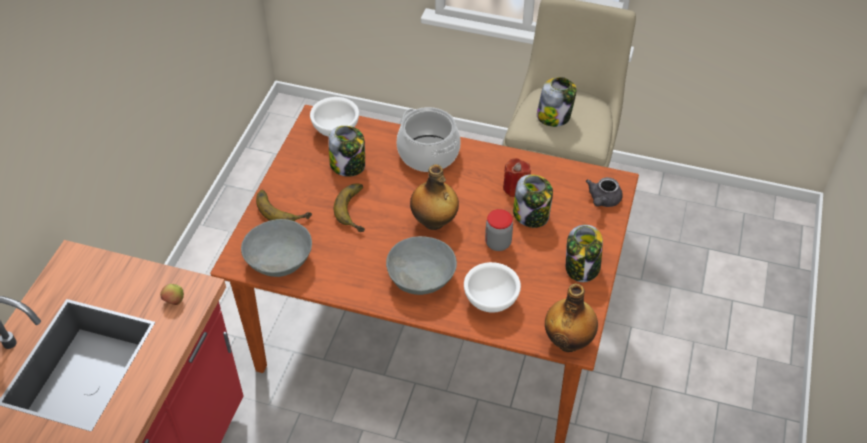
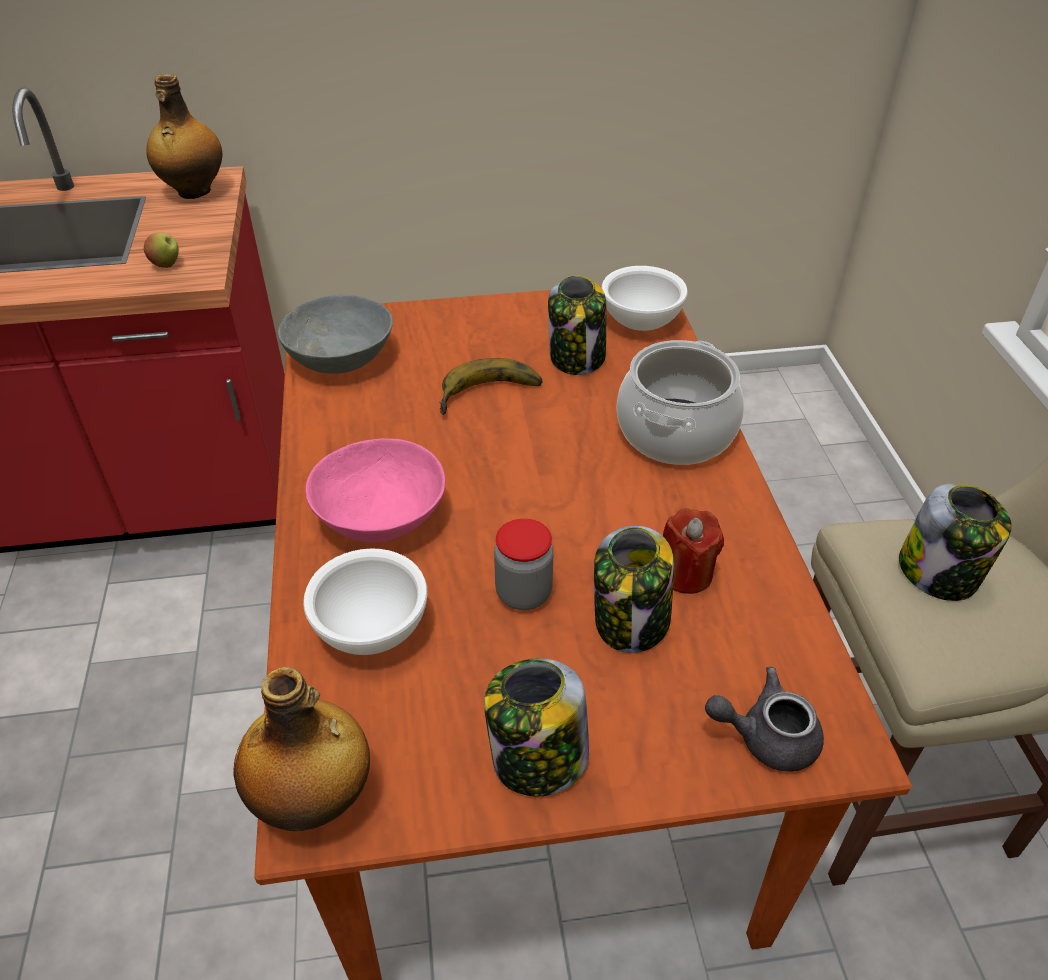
camera: 65 degrees right, 5 degrees down
(282, 207) = (446, 327): banana -> none
(422, 278) = (381, 518): grey bowl -> pink bowl
(434, 222) = (520, 490): bottle -> bottle (193, 192)

